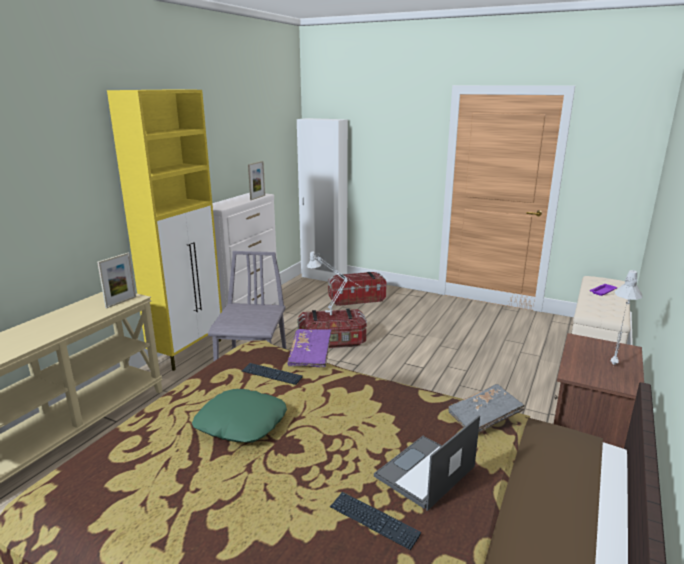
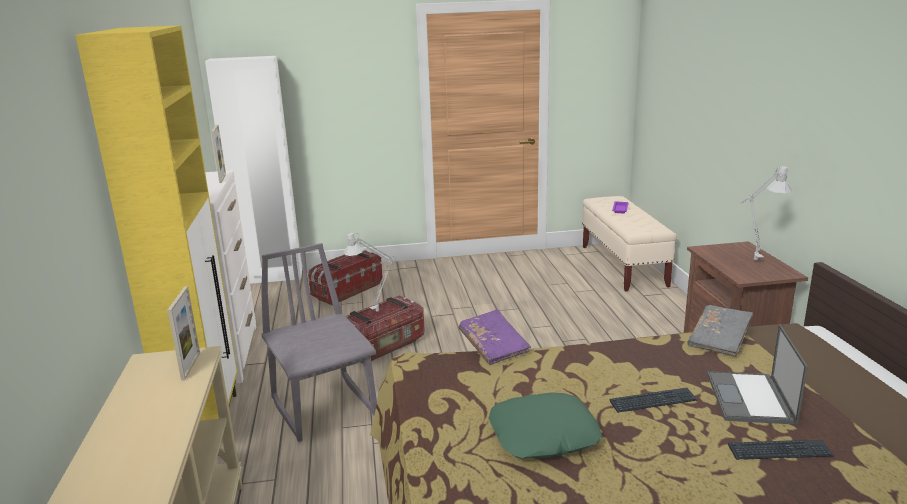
camera: 35 degrees left, 0 degrees up
(271, 375) = (488, 379): keyboard -> keyboard (653, 401)

